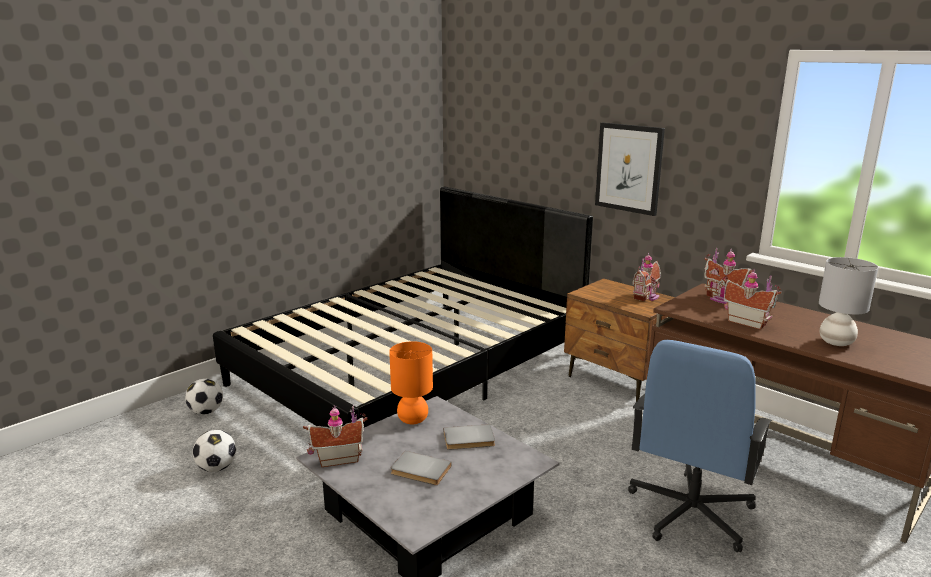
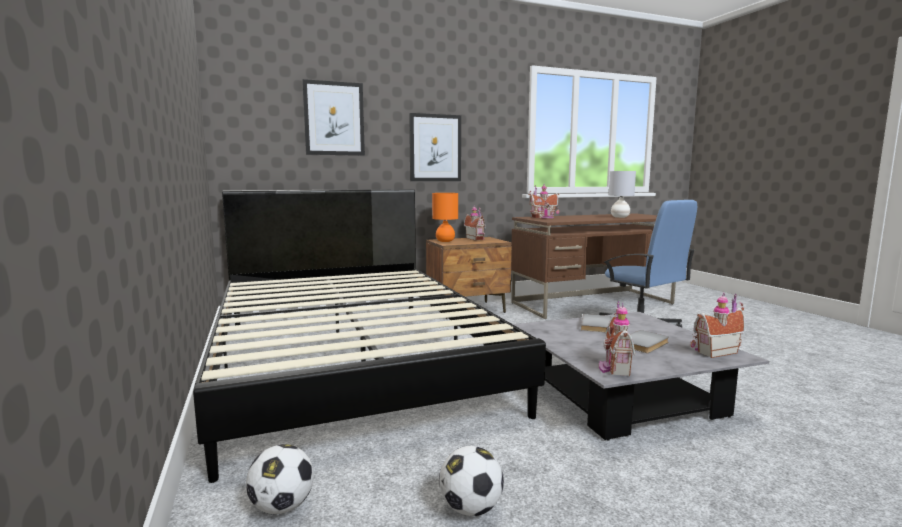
camera: 65 degrees left, 10 degrees down
(412, 420) = (552, 336): orange table lamp -> orange table lamp (445, 241)
(530, 126) = (334, 119): none -> picture
(747, 322) = (583, 219): toy house -> toy house (713, 352)

